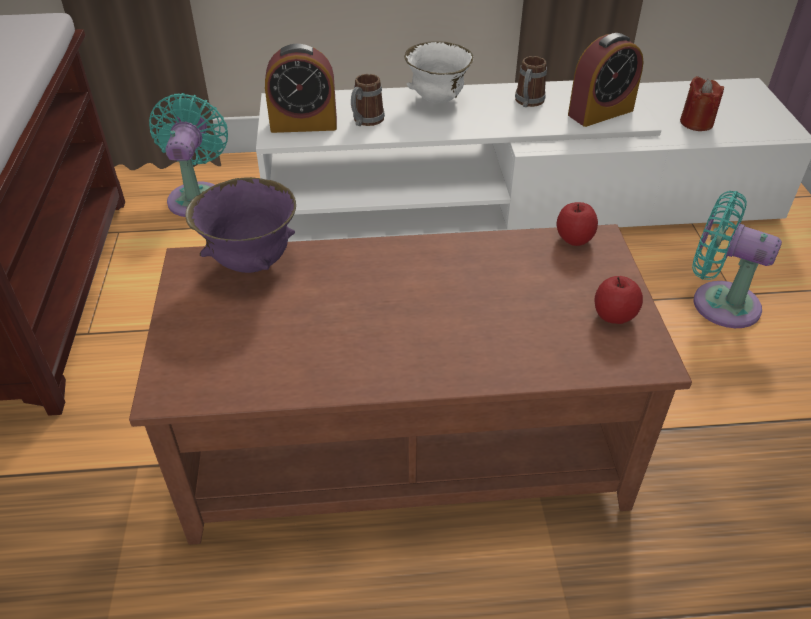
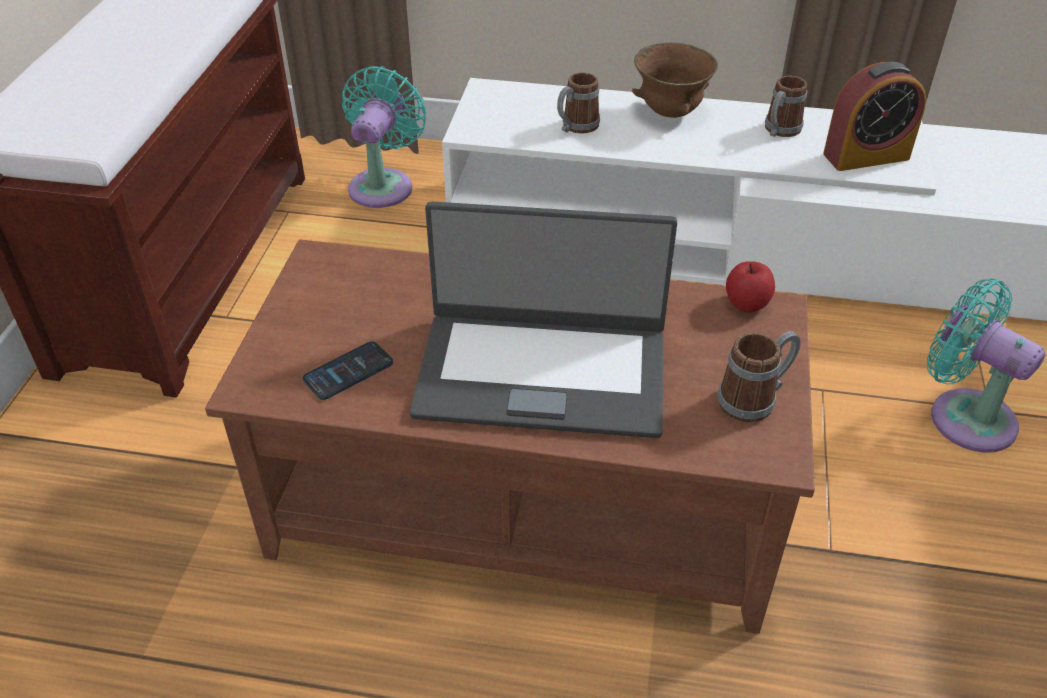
camera: 15 degrees right, 0 degrees up
(252, 263) = (379, 270): purple bowl -> none
(256, 358) = (348, 371): none -> phone
(304, 124) = (504, 121): alarm clock -> none
(429, 326) = (542, 372): none -> laptop
(437, 100) = (669, 113): white bowl -> brown bowl
(614, 315) = (755, 399): apple -> mug
(696, 123) = (989, 186): red candle -> none

